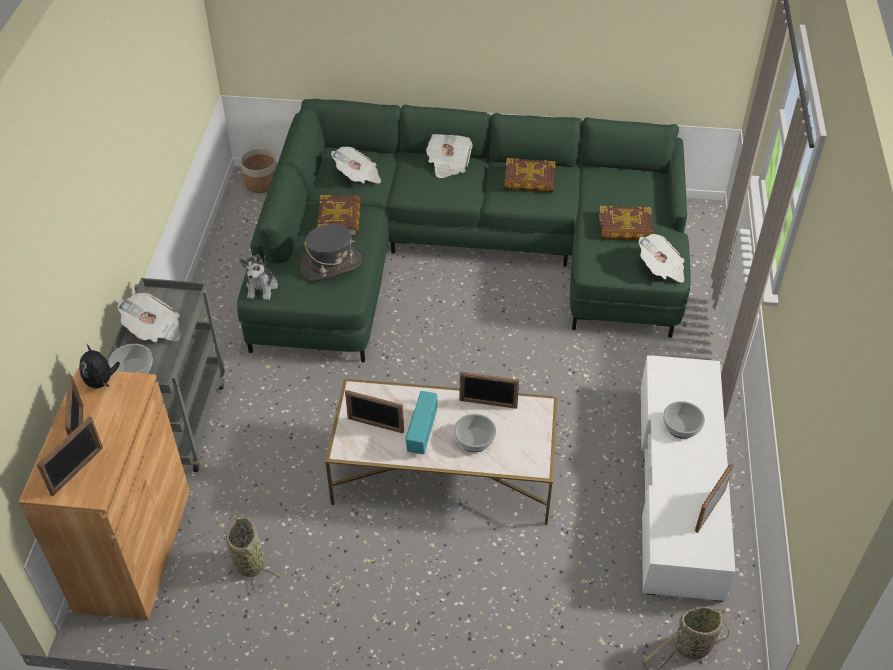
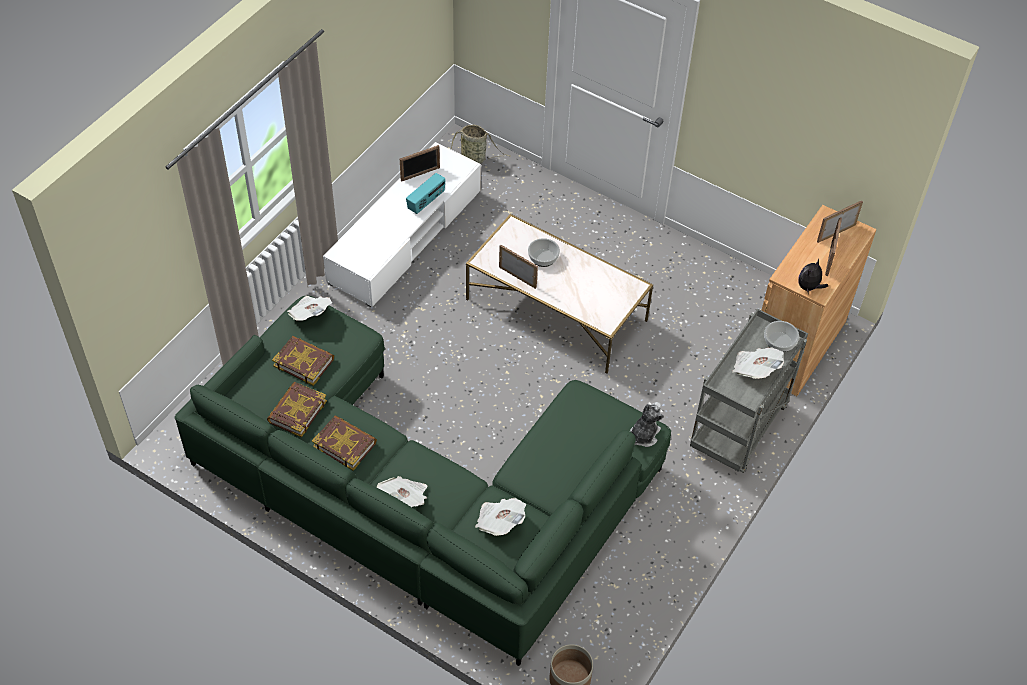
camera: 155 degrees left, 5 degrees up
(101, 382) = (809, 287): plush toy -> plush toy turned 150 degrees counterclockwise
(249, 561) = (718, 307): basket -> none
(331, 265) = (575, 429): grey hat -> none
(339, 219) = (544, 476): book -> book (297, 411)
(375, 425) = (606, 294): picture frame -> none
(421, 433) = (577, 276): radio -> radio (426, 202)
(682, 426) = (391, 225): bowl -> none

